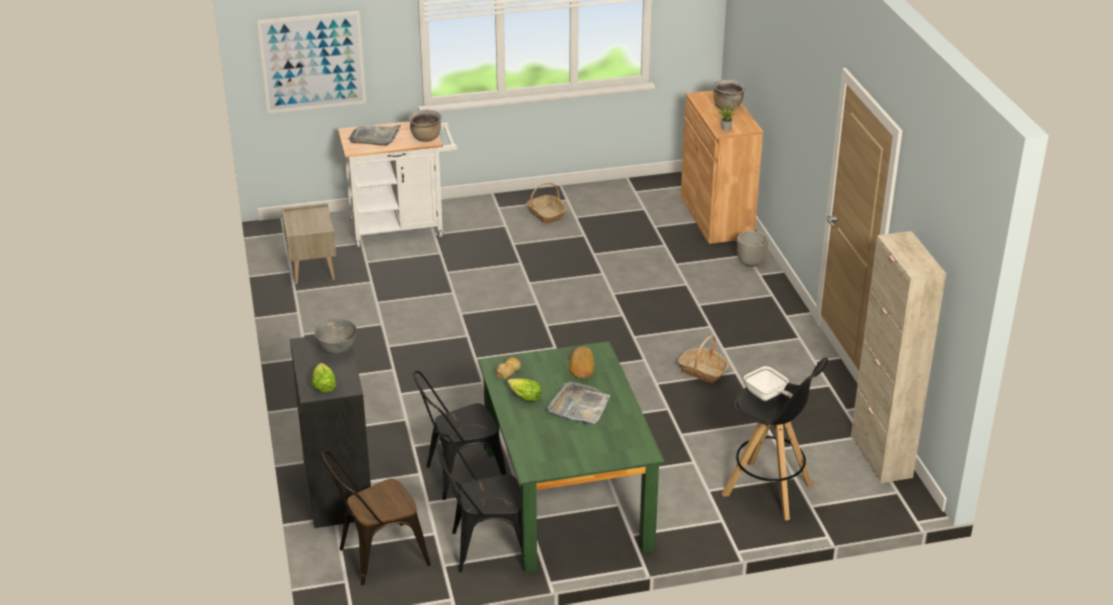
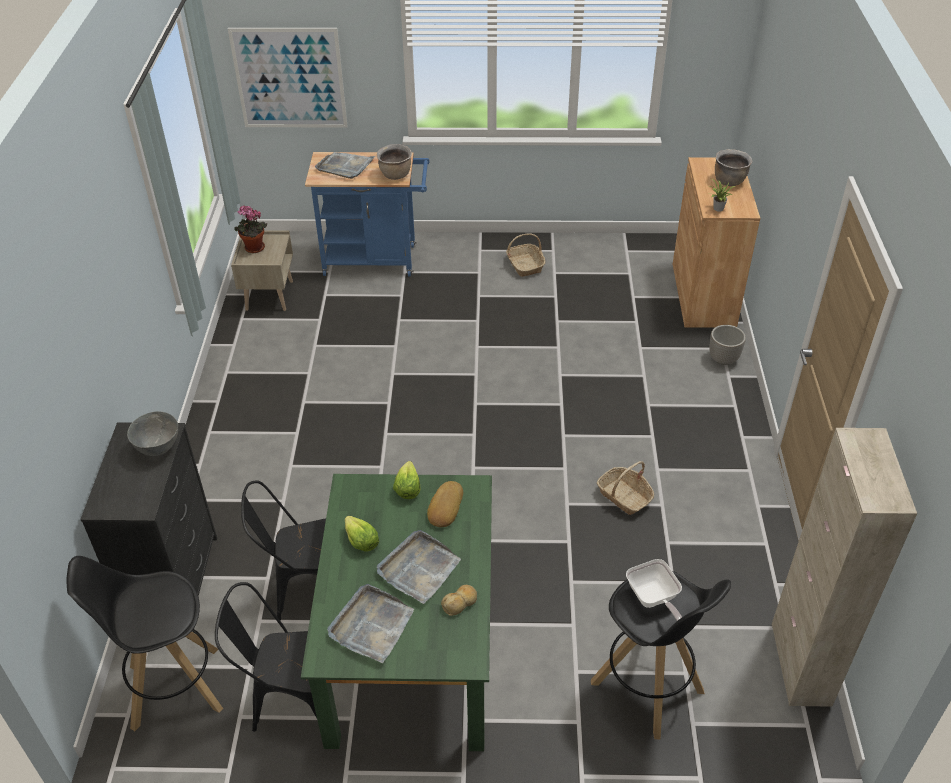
camera: 15 degrees right, 10 degrees up
(300, 222) = (253, 249): none -> potted plant
(323, 386) = (117, 499): lettuce -> lettuce (407, 488)
(376, 557) = (174, 688): brown chair -> black stool
(402, 228) = (376, 260): white cart -> blue cart
(509, 371) = (359, 499): bread -> bread (460, 603)
(559, 445) = (371, 626): none -> grey tray

